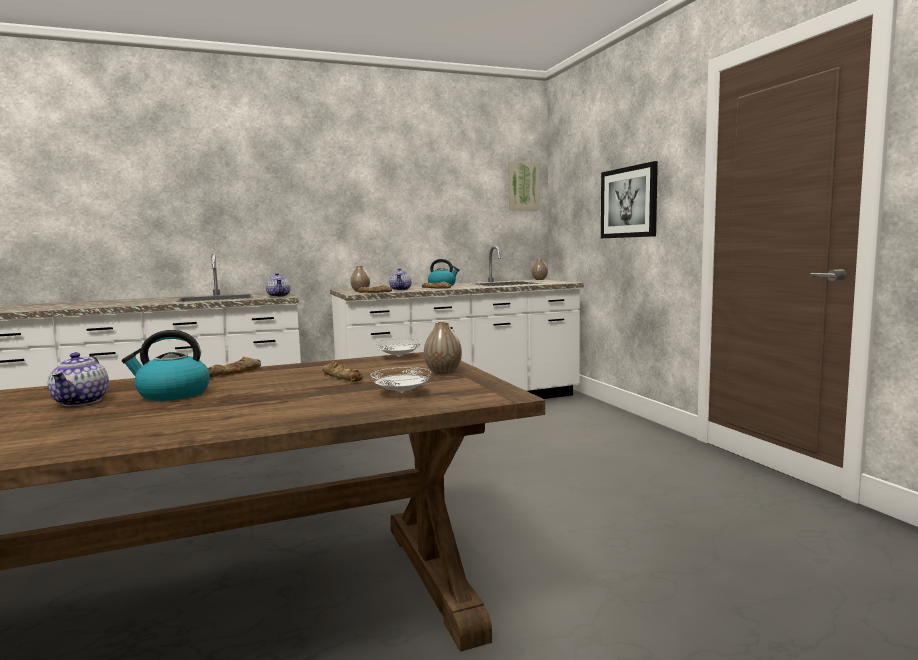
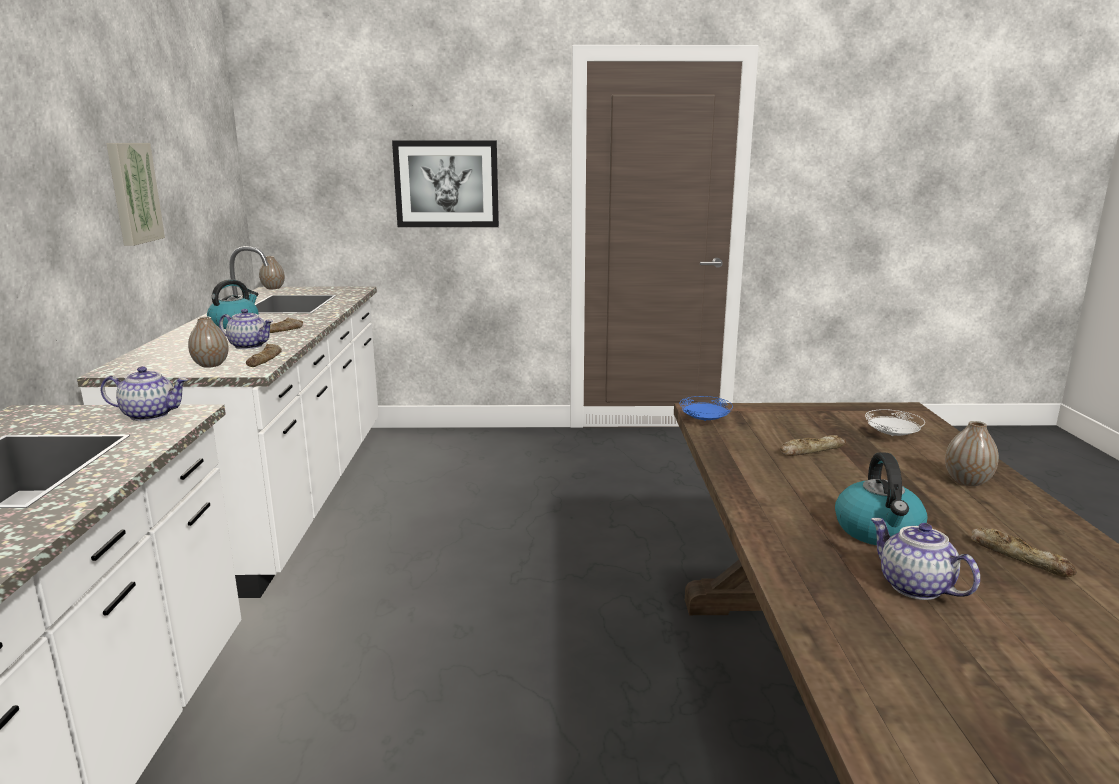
camera: 70 degrees left, 10 degrees up
(81, 402) = (914, 586): teapot -> teapot turned 135 degrees counterclockwise
(234, 373) = (754, 500): bread -> bread (1019, 558)
(399, 357) = (705, 420): white plate -> blue plate
(443, 372) = (803, 414): vase -> vase (967, 481)
(523, 186) = (223, 143): picture -> picture (132, 193)

